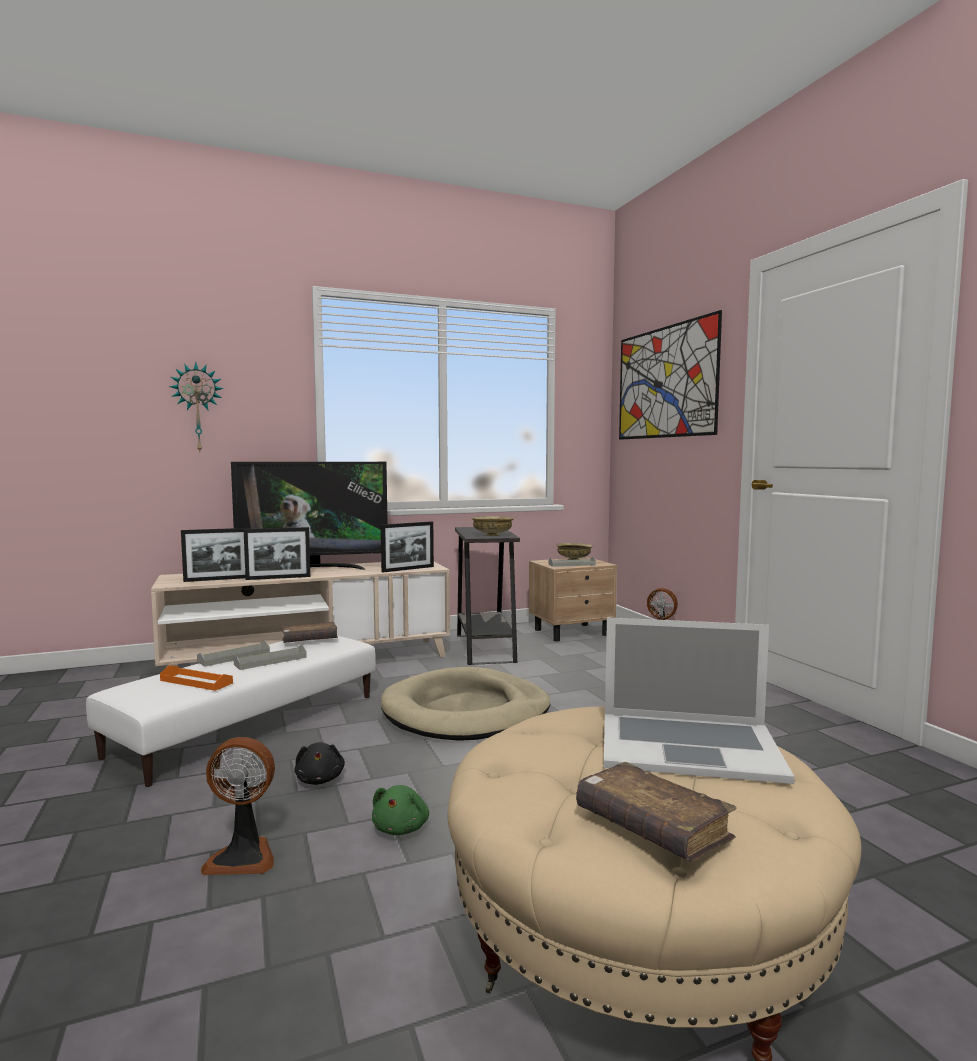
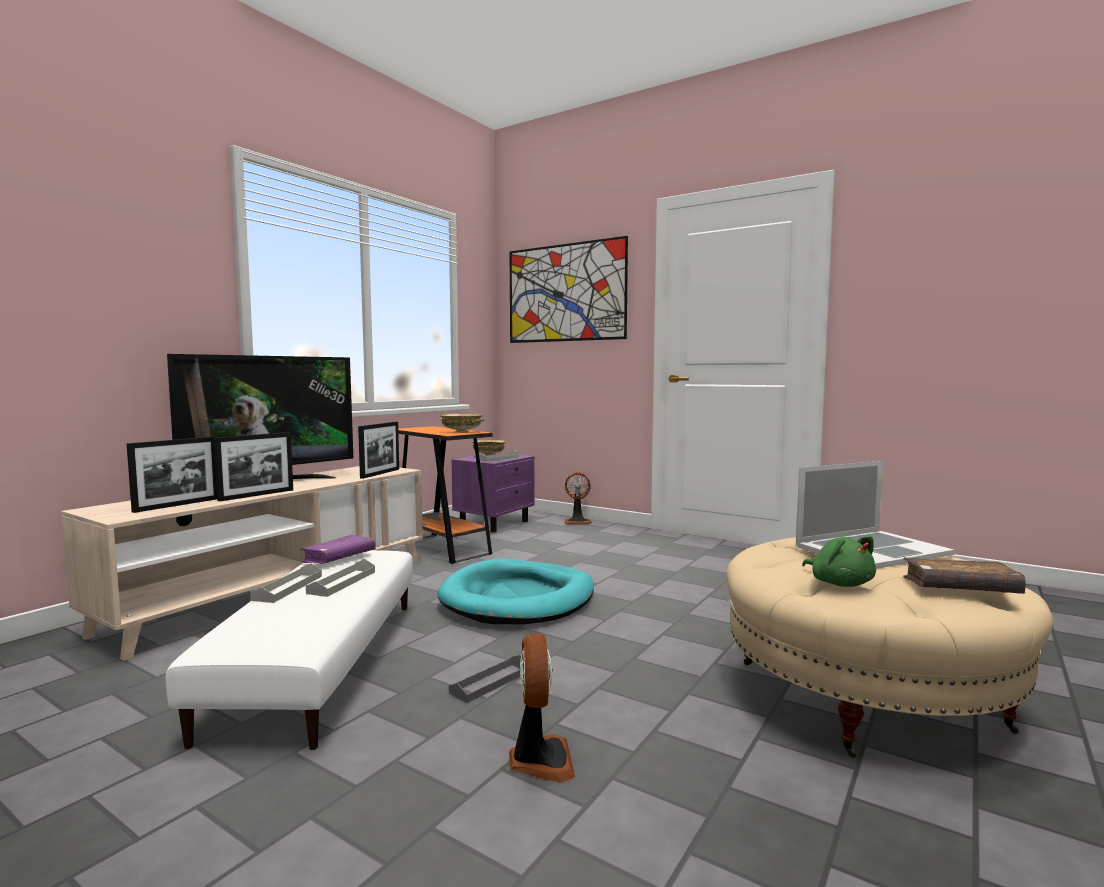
camera: 35 degrees left, 0 degrees up
(196, 682) = (303, 617): orange tray -> none
(197, 408) = (89, 281): wall clock -> none
(243, 856) = (539, 760): fan -> fan turned 60 degrees counterclockwise
(309, 640) = (339, 558): brown book -> purple book
(320, 779) = (490, 682): black plush toy -> grey tray
(401, 828) = (625, 691): green plush toy -> green plush toy (839, 583)
(466, 711) = (518, 599): beige dog bed -> turquoise dog bed
(485, 648) = (442, 548): black side table -> orange side table
(572, 632) = (495, 523): beige nightstand -> purple nightstand

